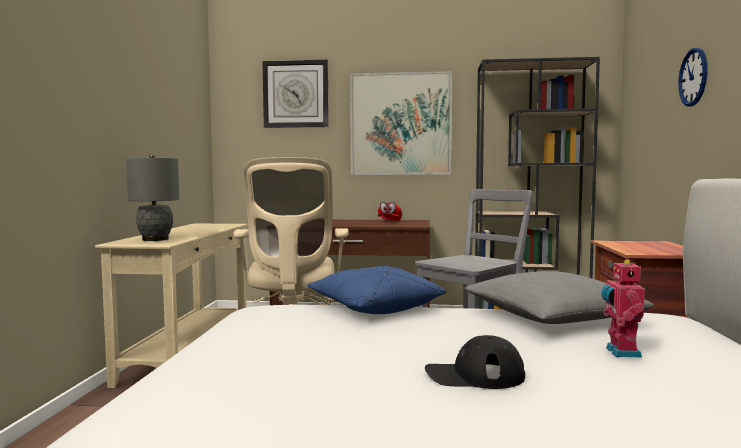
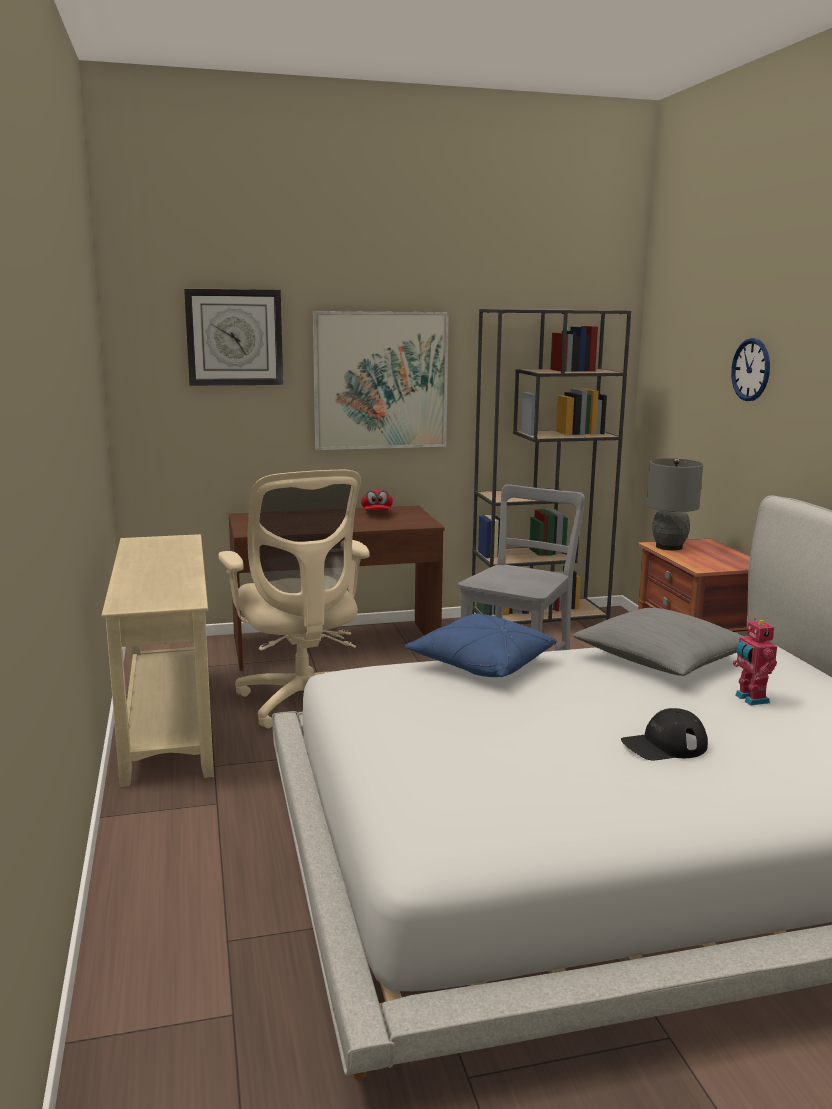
camera: 20 degrees left, 10 degrees up
(155, 239) = (157, 591): grey table lamp -> grey table lamp (669, 547)

